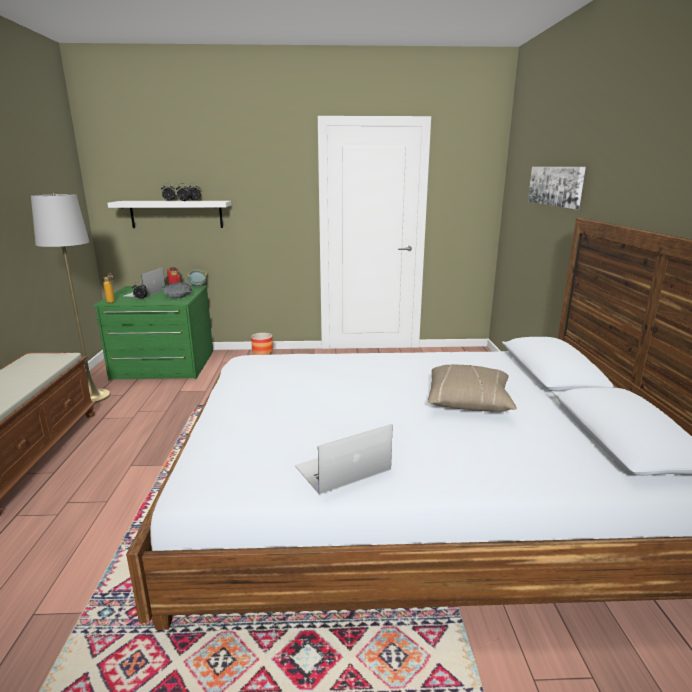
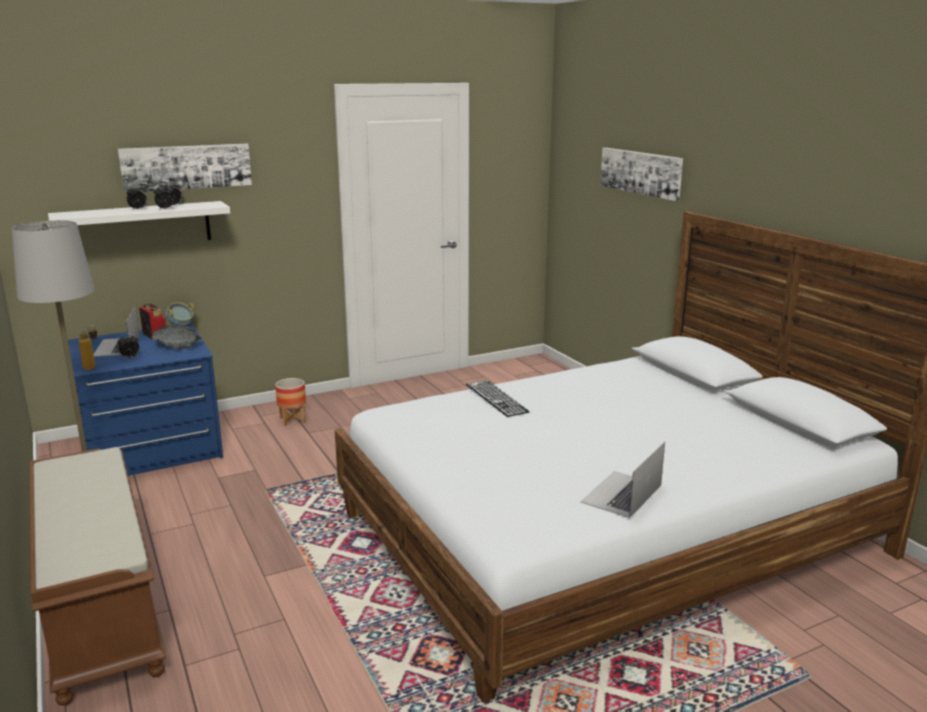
camera: 25 degrees left, 0 degrees up
(163, 365) = (151, 449): green dresser -> blue dresser
(207, 174) = (186, 167): none -> picture
(340, 363) = (496, 398): none -> keyboard
(469, 401) = (657, 414): beige pillow -> none

